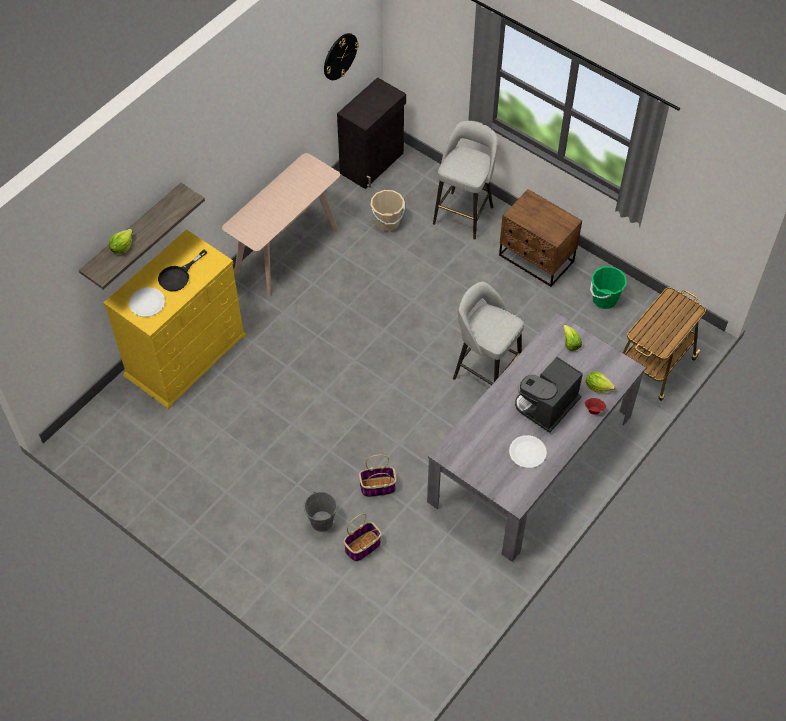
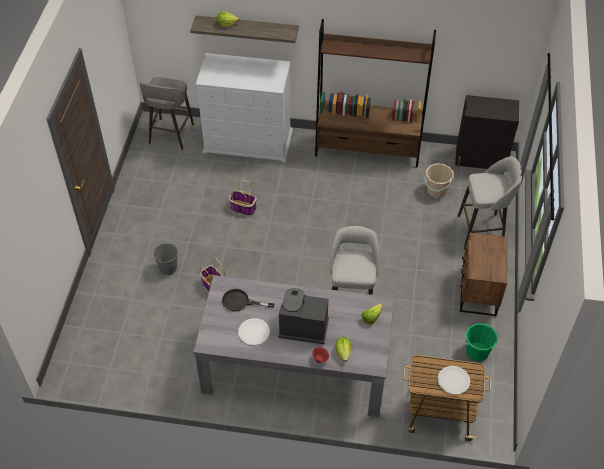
camera: 60 degrees right, 5 degrees down
(111, 429) = (170, 135): none -> grey stool
(147, 303) = (219, 71): white plate -> white plate (453, 380)
(178, 276) = (250, 75): black frying pan -> black frying pan (240, 302)
(185, 355) = (248, 141): yellow dresser -> white dresser
(286, 250) = (368, 150): beige console table -> brown bookcase
(340, 56) = (483, 52): wall clock -> none
(362, 547) = (162, 299): basket -> basket (242, 208)

